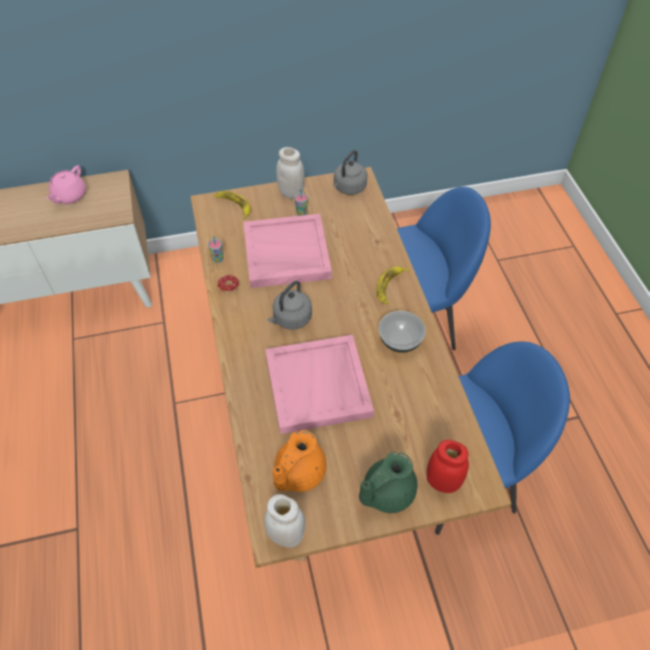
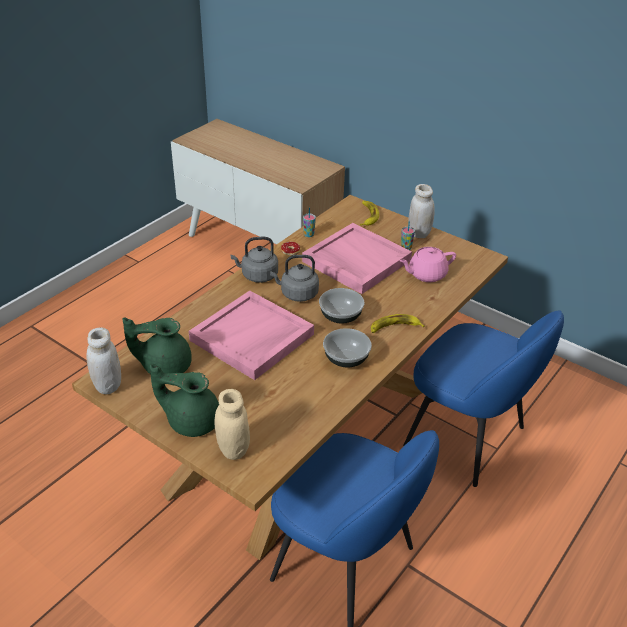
camera: 50 degrees right, 15 degrees down
(69, 196) = (289, 159): pink teapot -> pink teapot (426, 274)
(298, 473) = (164, 366): orange teapot -> green teapot
(347, 310) = (341, 317): none -> bowl
(348, 188) = (466, 257): grey kettle -> grey kettle (257, 276)
(442, 482) = (233, 449): red jar -> beige jar

